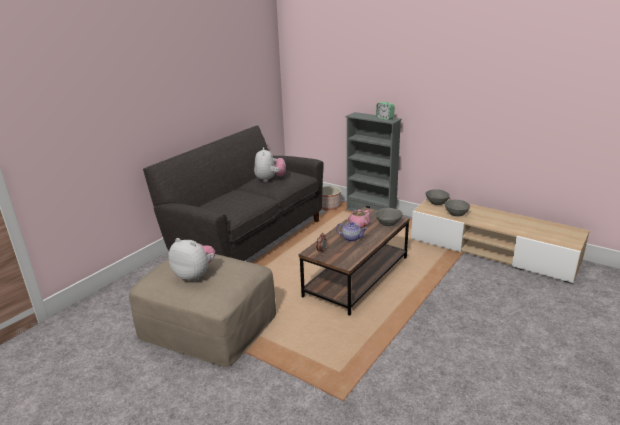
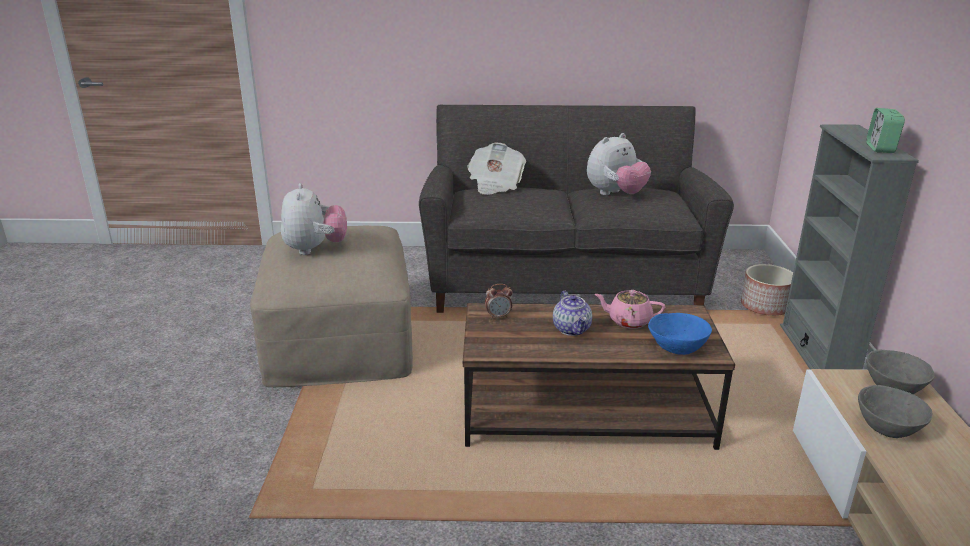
camera: 55 degrees right, 0 degrees up
(213, 200) = (495, 185): none -> newspaper
(388, 223) = (677, 347): grey bowl -> blue bowl

